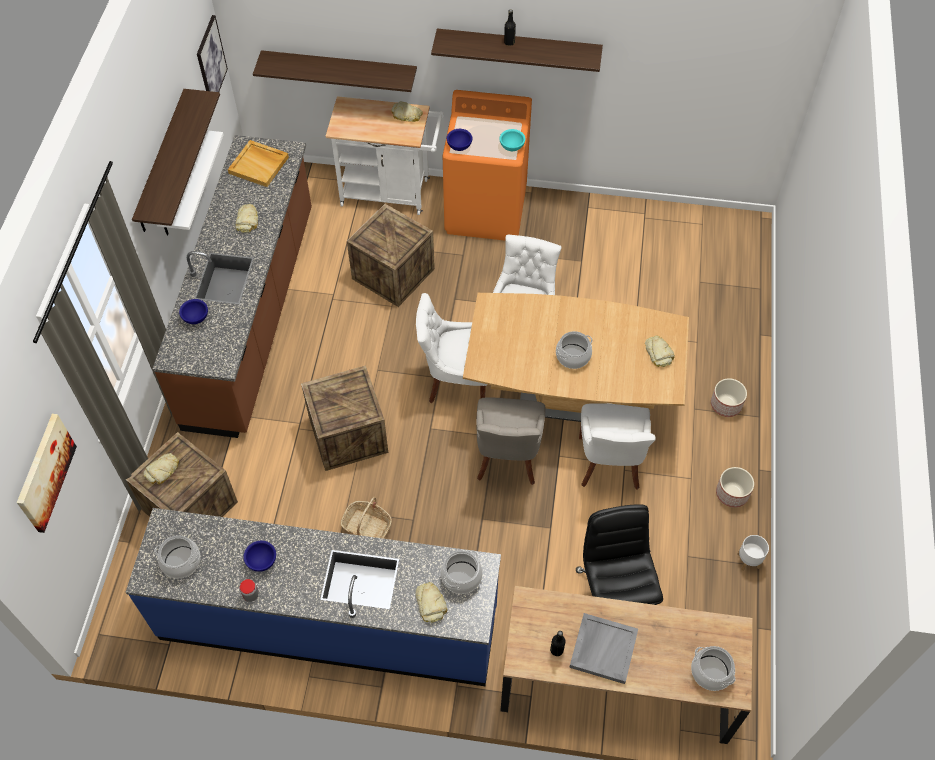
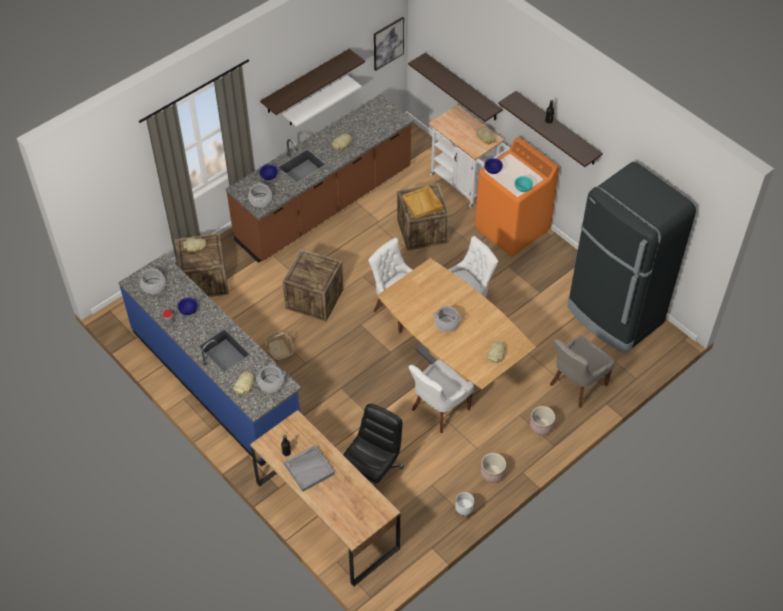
camera: 40 degrees right, 5 degrees down
(45, 472) = (118, 195): picture -> none
(259, 165) = (377, 118): beige tray -> beige tray (422, 203)
(507, 459) = (385, 368): grey chair -> grey chair (576, 385)
(676, 237) = (614, 315): none -> black fridge
(711, 672) = (351, 519): cooking pot -> cooking pot (260, 200)

